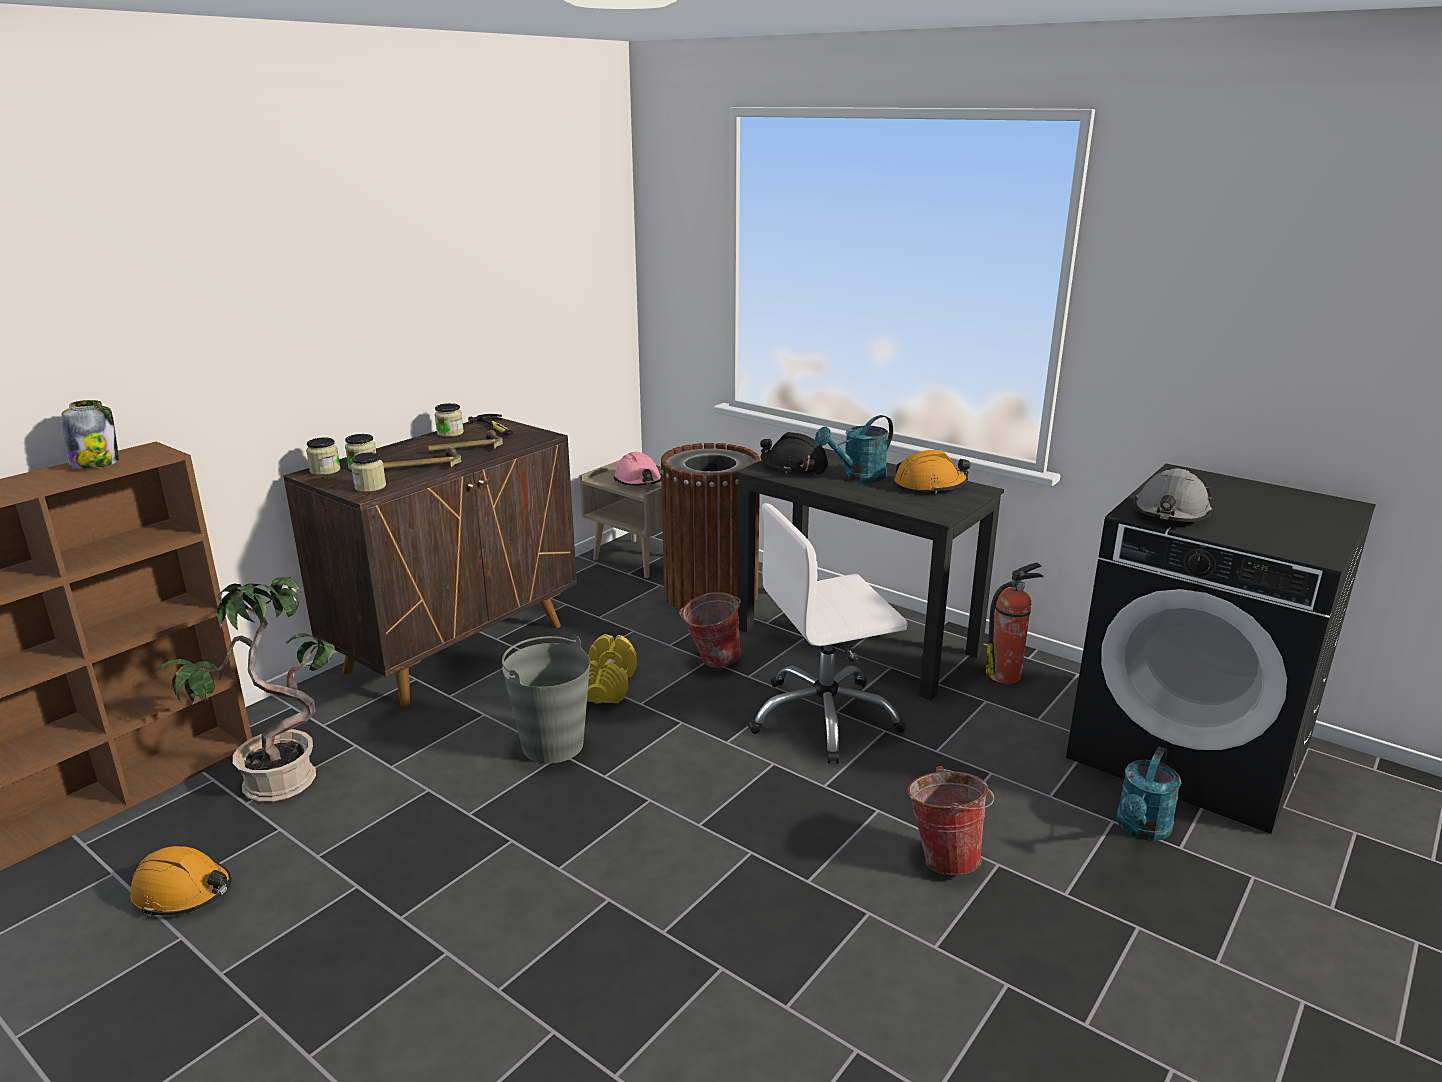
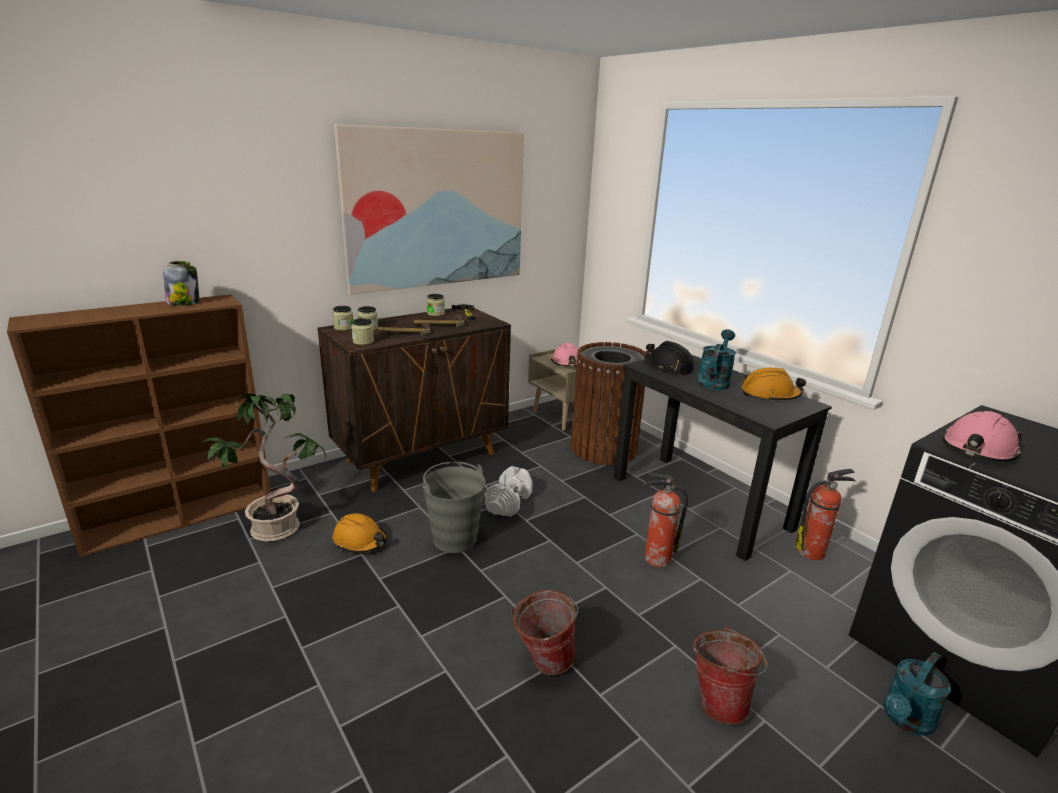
camera: 15 degrees right, 0 degrees up
(183, 892) = (182, 594): orange hard hat -> orange hard hat (360, 541)
(434, 279) = (437, 209): none -> picture
(608, 686) = (509, 502): yellow dumbbell -> white dumbbell
(711, 661) = (586, 497): bucket -> bucket (542, 661)
(824, 718) = (656, 558): white office chair -> fire extinguisher
(858, 477) = (714, 381): turquoise watering can -> turquoise watering can turned 135 degrees clockwise
(1170, 514) = (977, 450): grey hard hat -> pink hard hat

